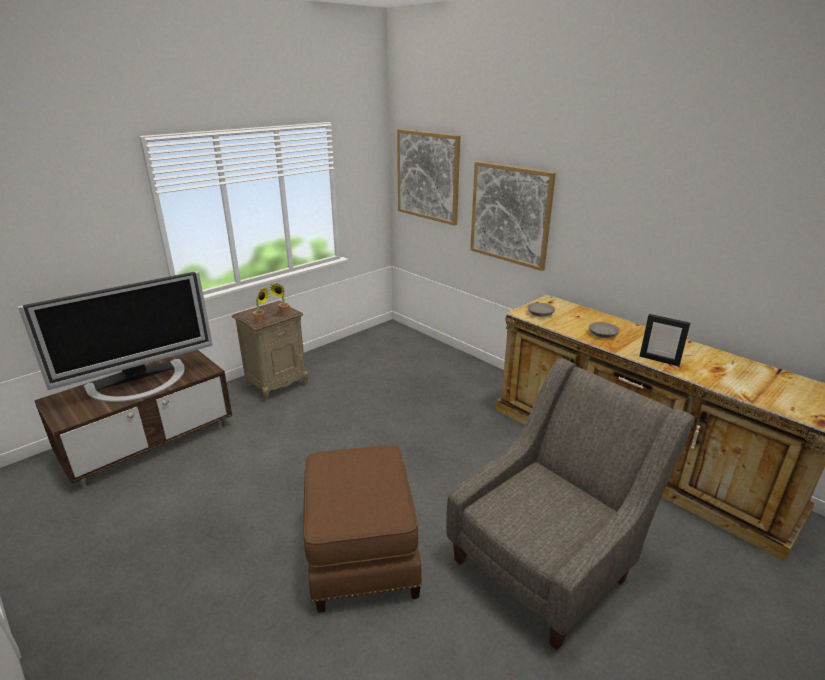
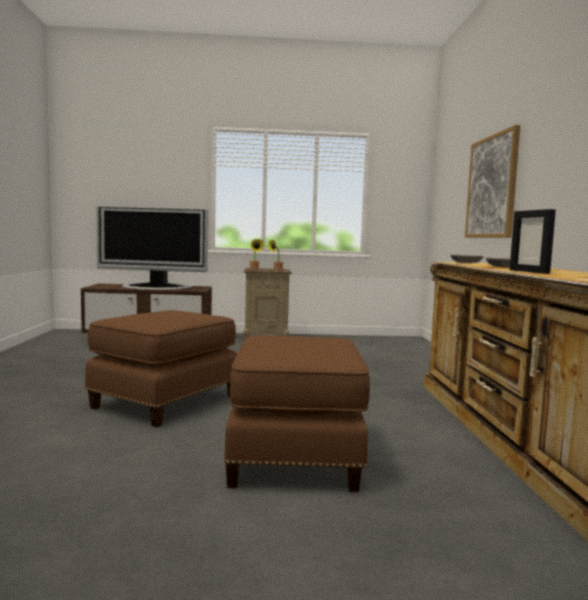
camera: 40 degrees right, 20 degrees down
(428, 176) = (449, 177): picture -> none
(550, 560) = (296, 455): grey armchair -> brown ottoman

